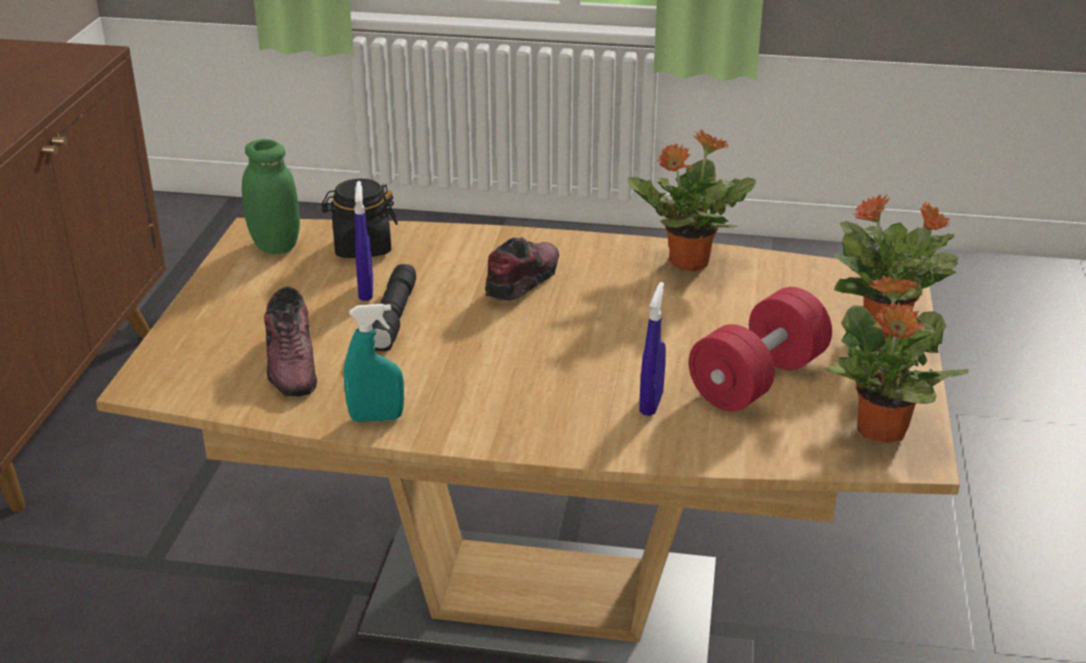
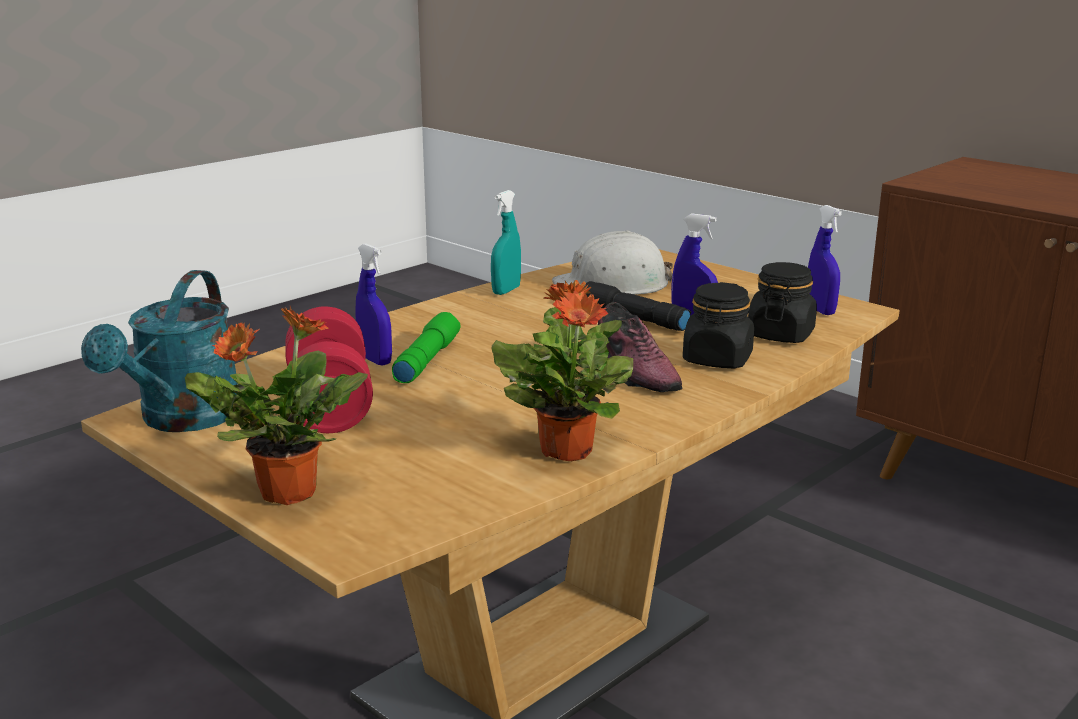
camera: 125 degrees right, 10 degrees down
(275, 245) = (820, 310): green jar -> blue spray bottle
(292, 363) = (613, 285): shoe -> white hard hat
(453, 257) = (717, 359): none -> black jar
(617, 378) = (426, 360): none -> green flashlight
(881, 431) = (183, 420): potted plant -> turquoise watering can

